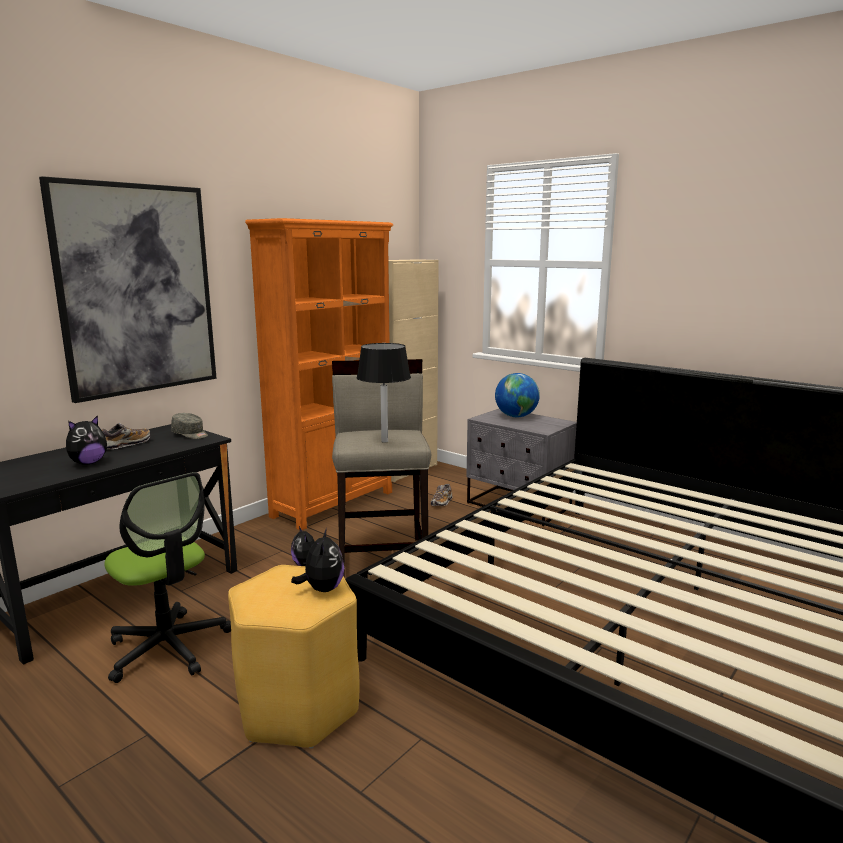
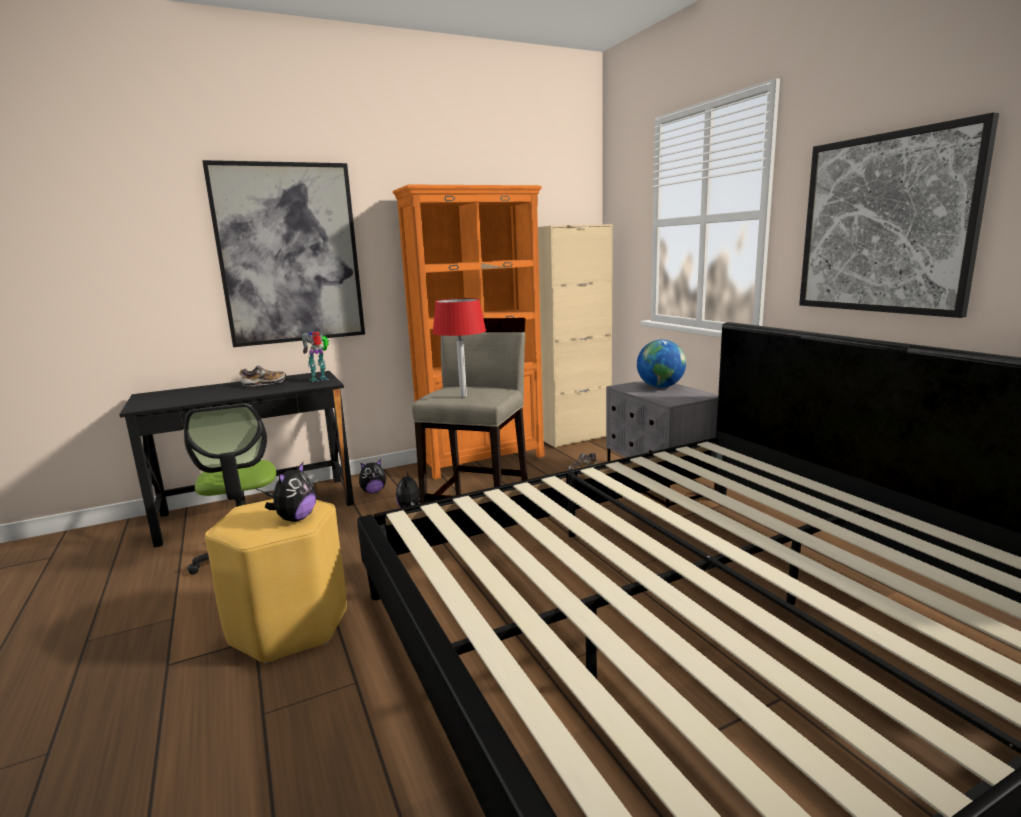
camera: 25 degrees right, 0 degrees up
(88, 463) = (219, 394): plush toy -> plush toy (373, 491)
(190, 434) = (320, 379): grey cap -> toy robot
(384, 441) = (463, 396): black table lamp -> red table lamp
(716, 283) = (885, 224): none -> picture

